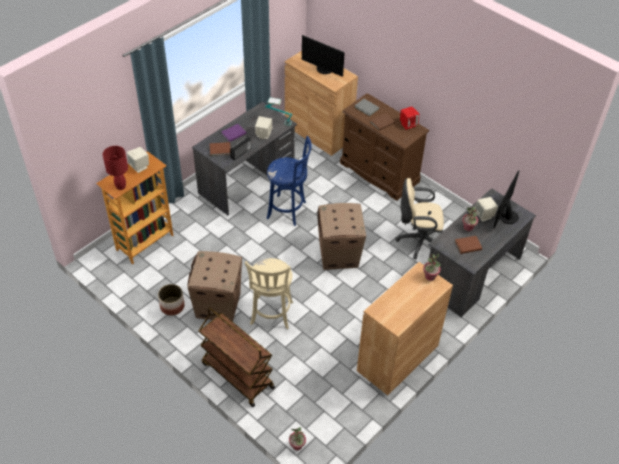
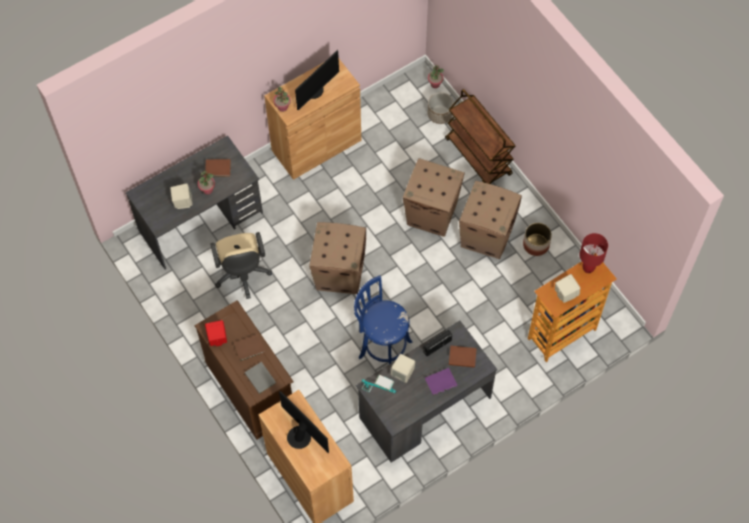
camera: 165 degrees left, 15 degrees up
(271, 315) = (432, 214): beige stool -> cardboard box
(284, 412) = (440, 114): none -> planter
(418, 241) = (242, 275): beige office chair -> beige office chair turned 60 degrees clockwise
(506, 216) = (158, 196): monitor -> monitor (315, 91)

